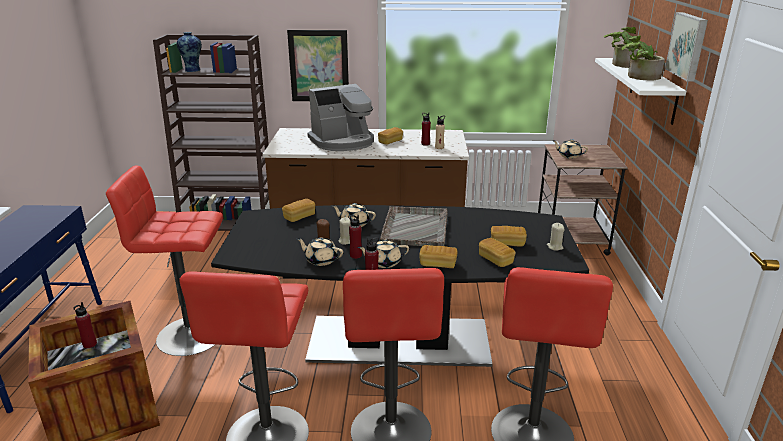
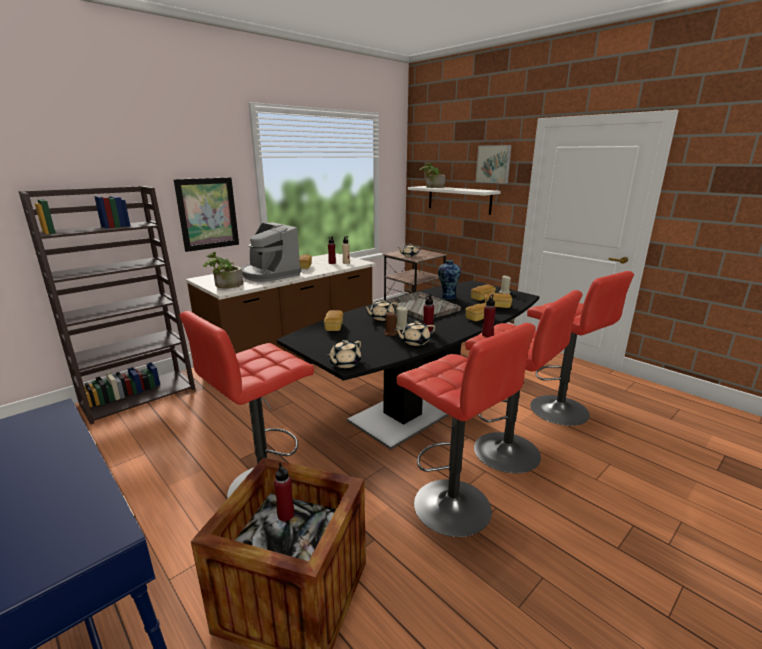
camera: 45 degrees left, 5 degrees down
(193, 70) = (73, 230): vase -> vase (447, 297)
(343, 142) = (269, 274): coffee machine -> coffee machine turned 120 degrees clockwise
(384, 262) = (452, 328): beige teapot -> beige teapot (344, 363)
(638, 76) = (461, 189): potted plant -> potted plant (225, 285)

